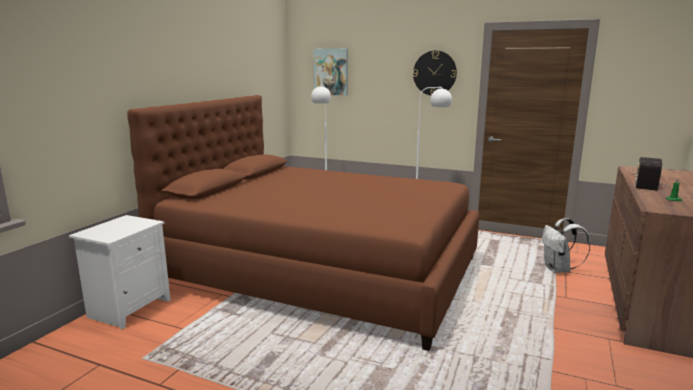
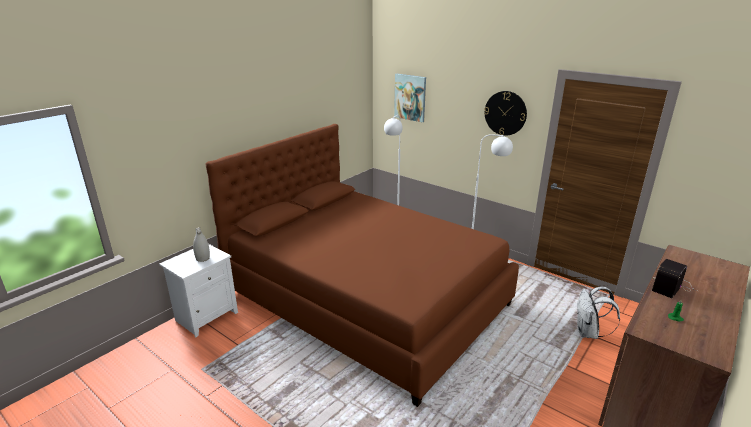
camera: 15 degrees right, 10 degrees up
(128, 226) = (203, 258): none -> white vase

